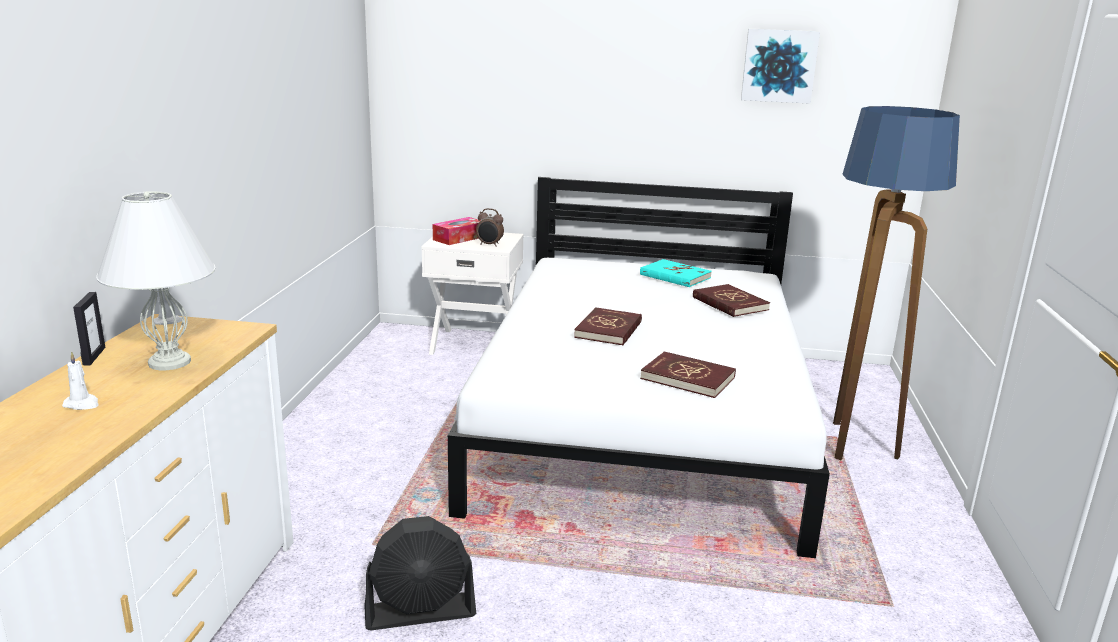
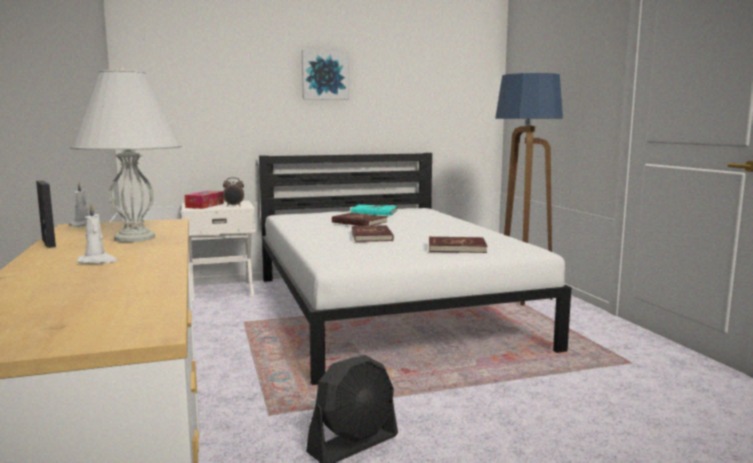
camera: 25 degrees left, 10 degrees down
(729, 304) = (427, 218): red book -> red book (359, 222)
(779, 65) = (413, 71): picture -> picture (325, 75)

